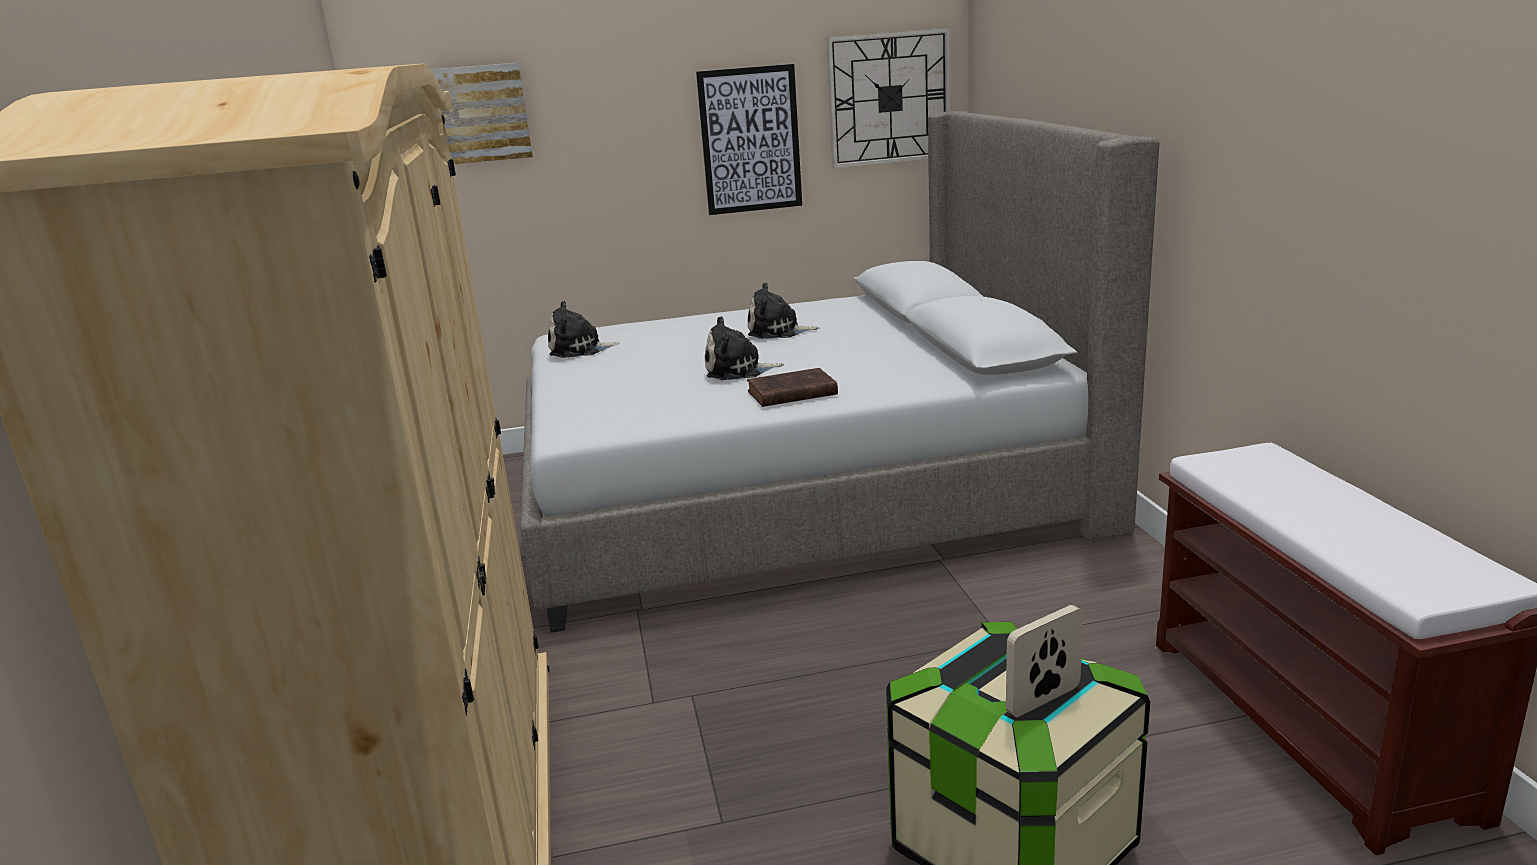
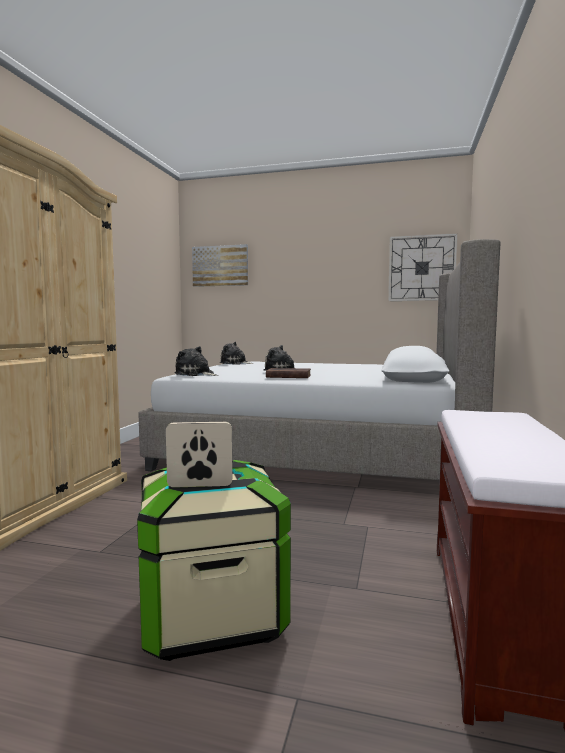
camera: 25 degrees right, 15 degrees down
(750, 140) = (347, 284): picture -> none
(777, 332) = (326, 366): plush toy -> plush toy (195, 374)

